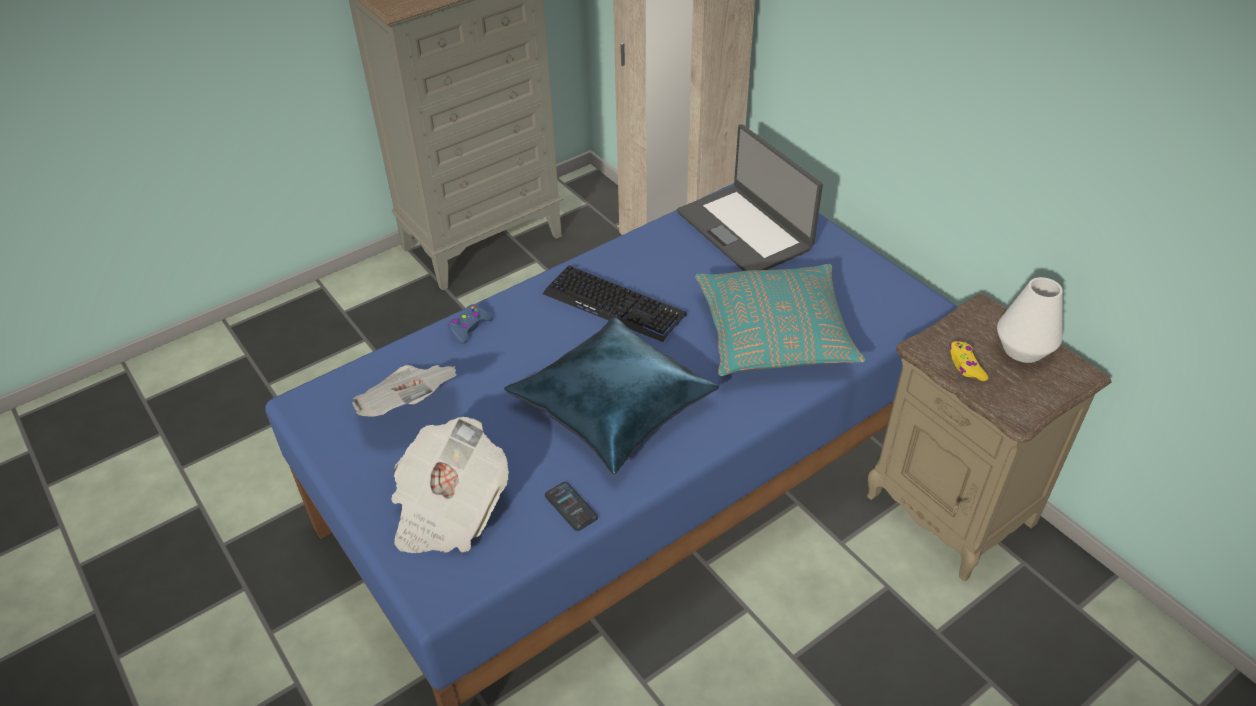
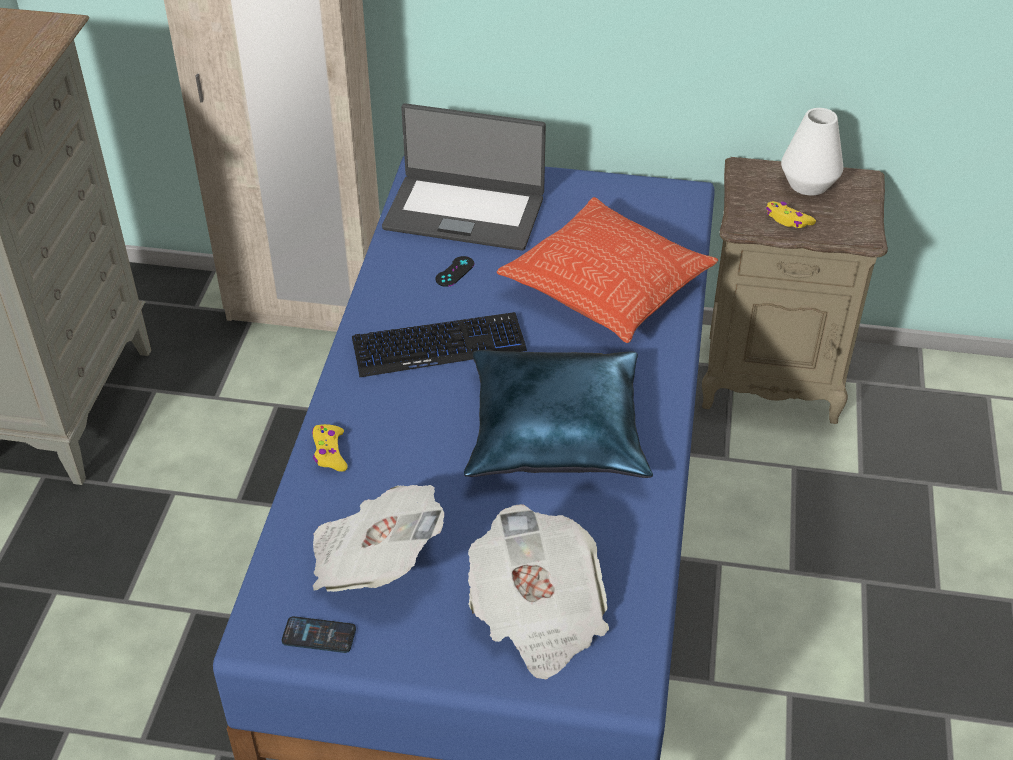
camera: 45 degrees left, 0 degrees up
(469, 327) = (329, 452): blue game controller -> yellow game controller
(571, 507) = (634, 534): phone -> phone (319, 635)
(687, 264) = (455, 271): none -> black game controller
(774, 336) = (607, 289): turquoise pillow -> orange pillow

